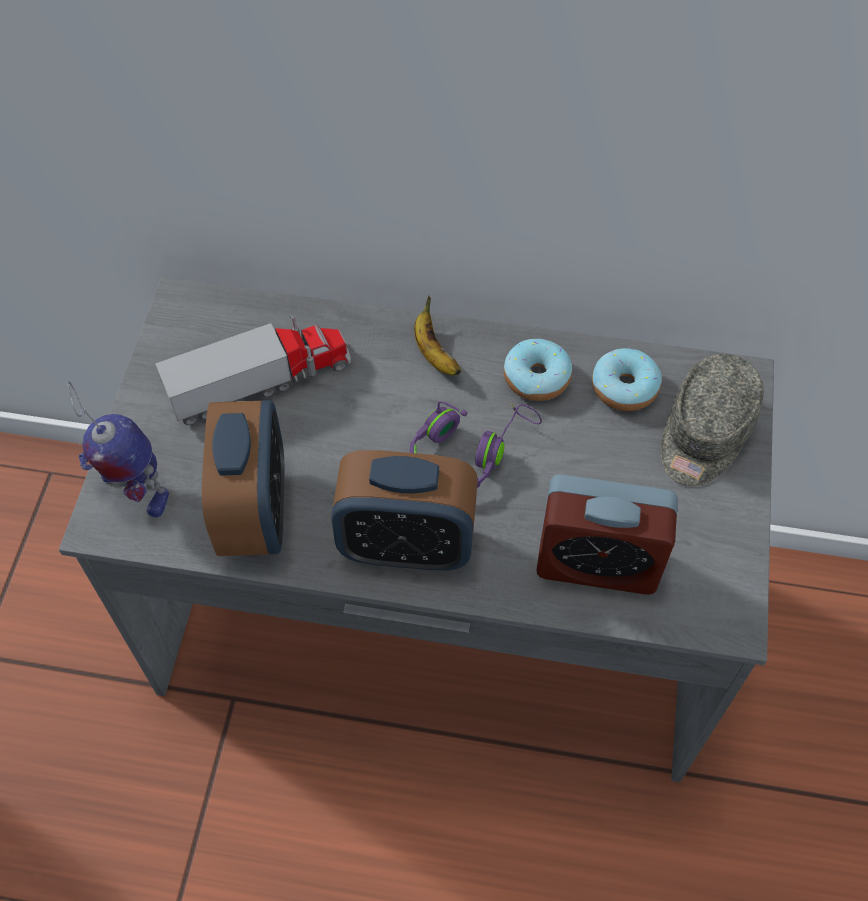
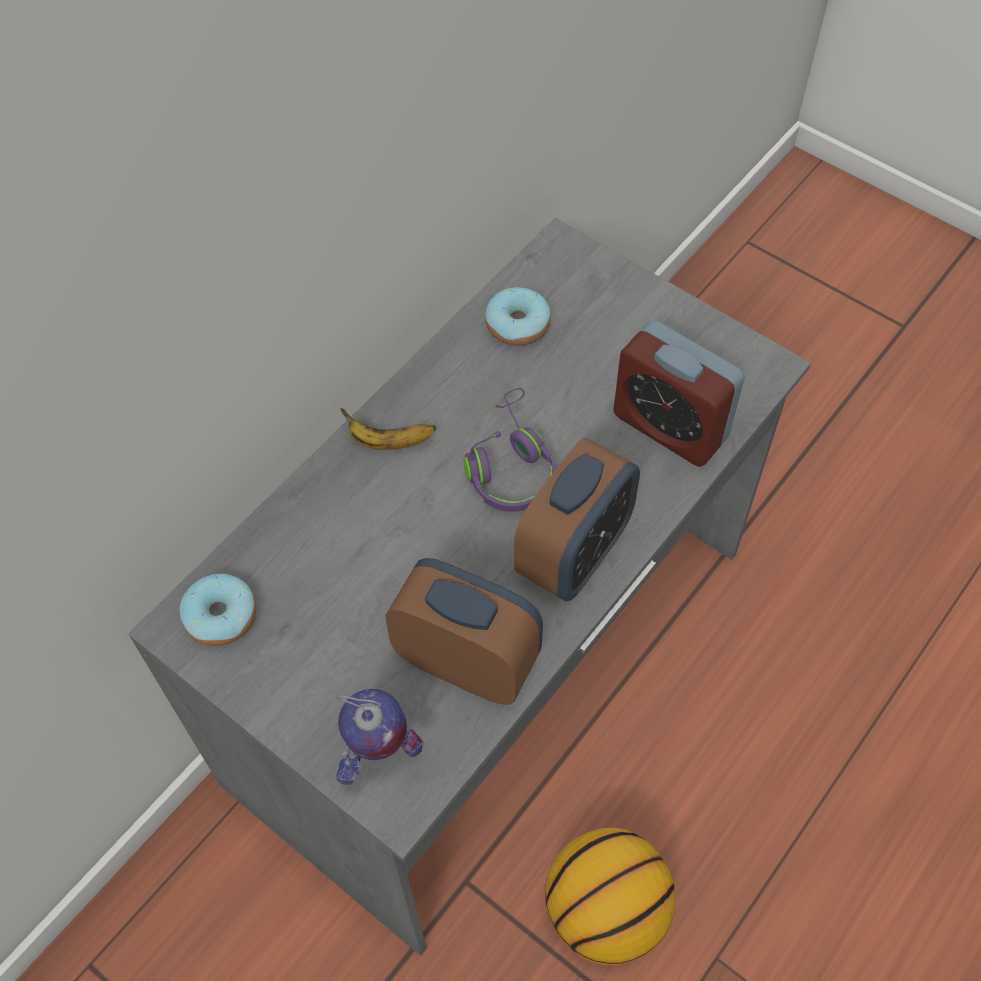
camera: 60 degrees left, 0 degrees up
(261, 381) = (324, 595): toy truck -> none
(262, 825) = (605, 910): none -> basketball
(536, 378) = (467, 379): donut -> donut (221, 616)
(597, 563) = (670, 426): alarm clock -> alarm clock turned 90 degrees clockwise
(704, 434) = (595, 296): grey cap -> none

